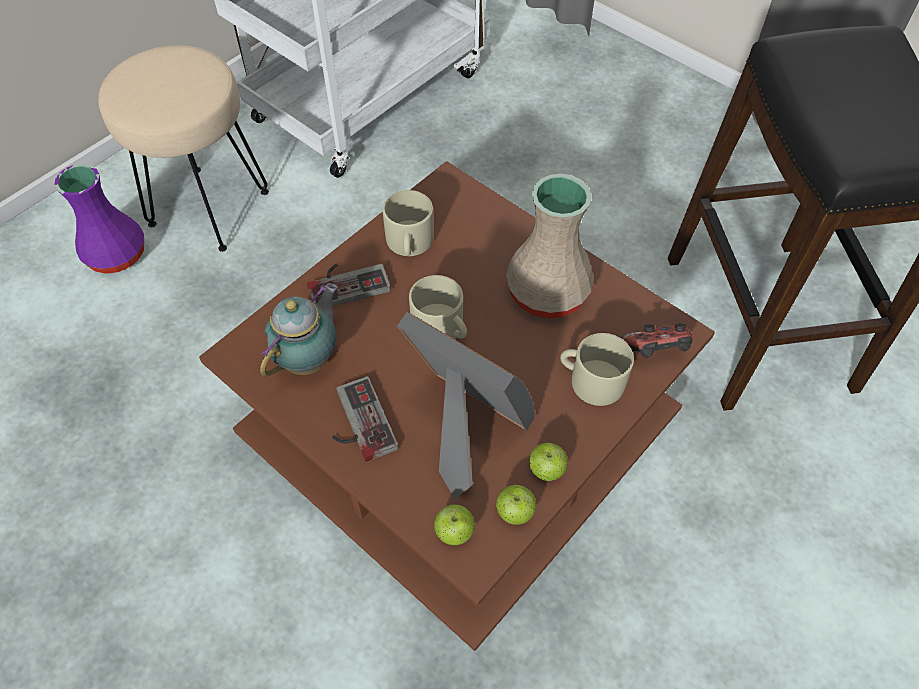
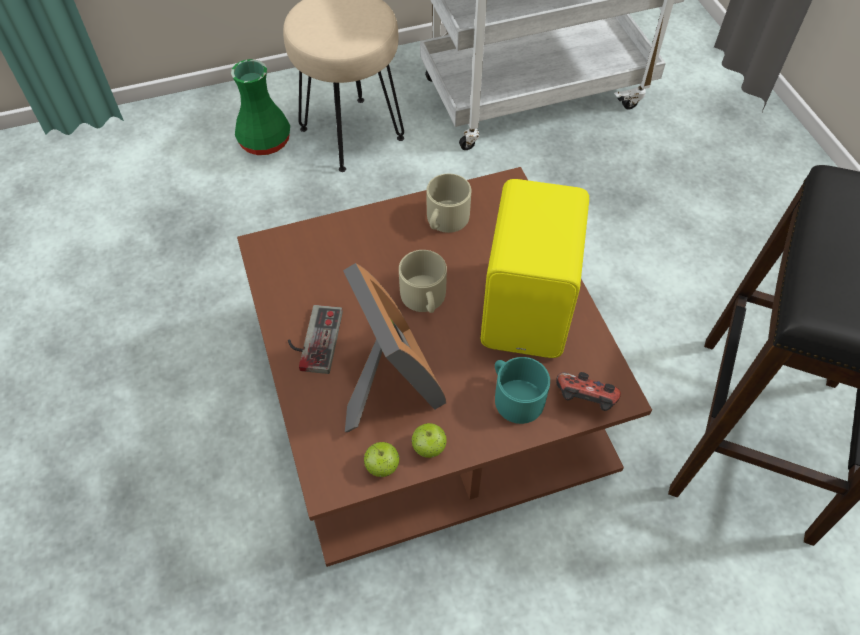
camera: 30 degrees right, 0 degrees up
(118, 253) = (266, 141): purple vase -> green vase
(309, 358) = (311, 274): teapot -> none
(347, 282) = (377, 229): game controller -> none
(454, 532) = (327, 456): apple -> none
(547, 290) = (530, 308): beige vase -> yellow speaker
(590, 380) = (514, 396): beige mug -> turquoise mug

